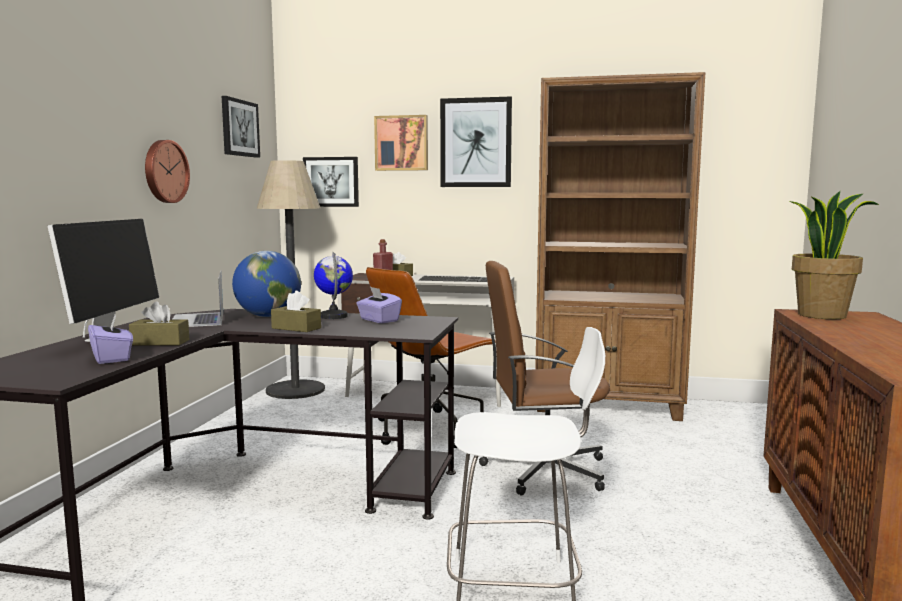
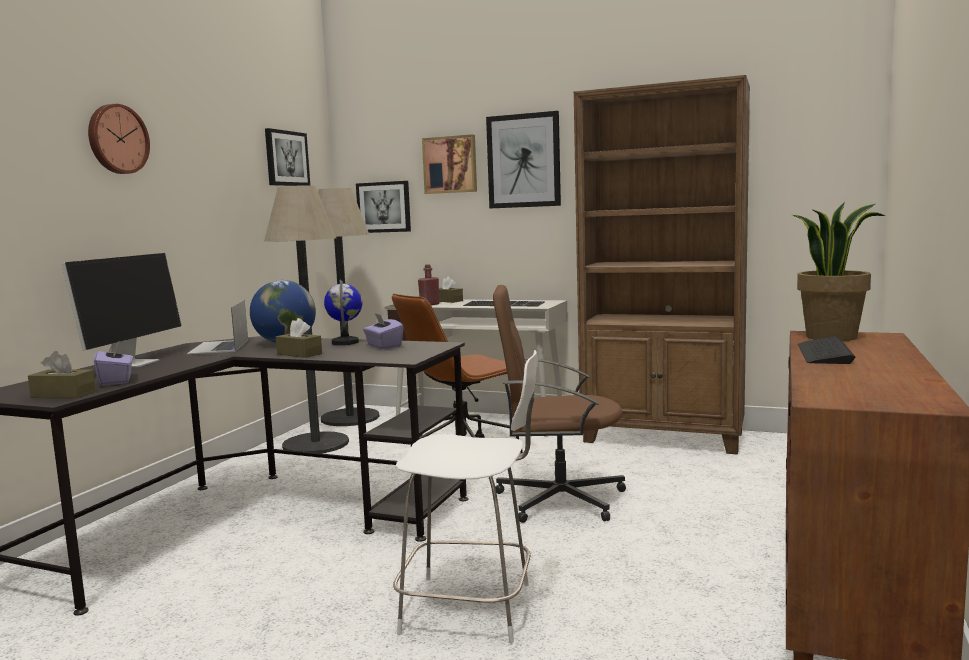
camera: 10 degrees right, 0 degrees up
(160, 342) = (168, 367): brown tissue box -> brown tissue box (63, 394)
(164, 171) = (202, 206): wall clock -> wall clock (117, 139)
(271, 418) = (316, 444): none -> floor lamp
(840, 331) = (824, 353): none -> keyboard

